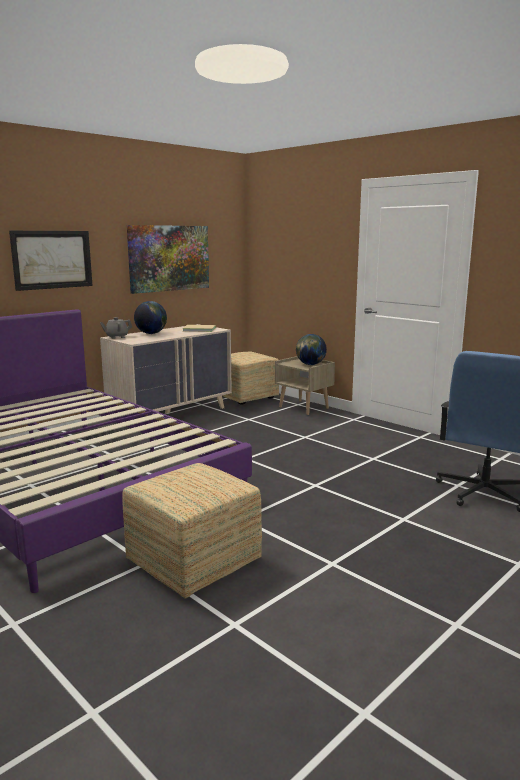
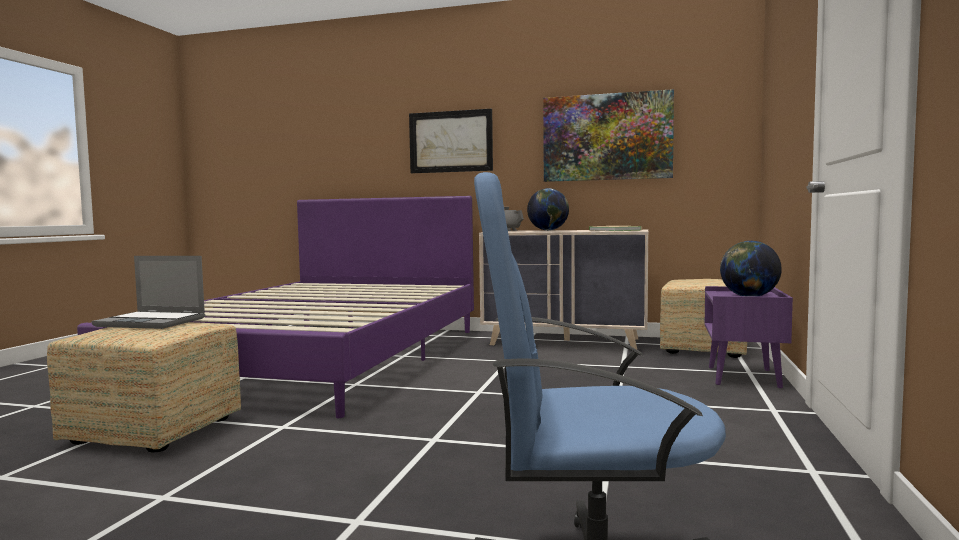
camera: 60 degrees right, 10 degrees down
(173, 480) = (153, 322): none -> laptop
(304, 407) = (744, 377): beige nightstand -> purple nightstand

